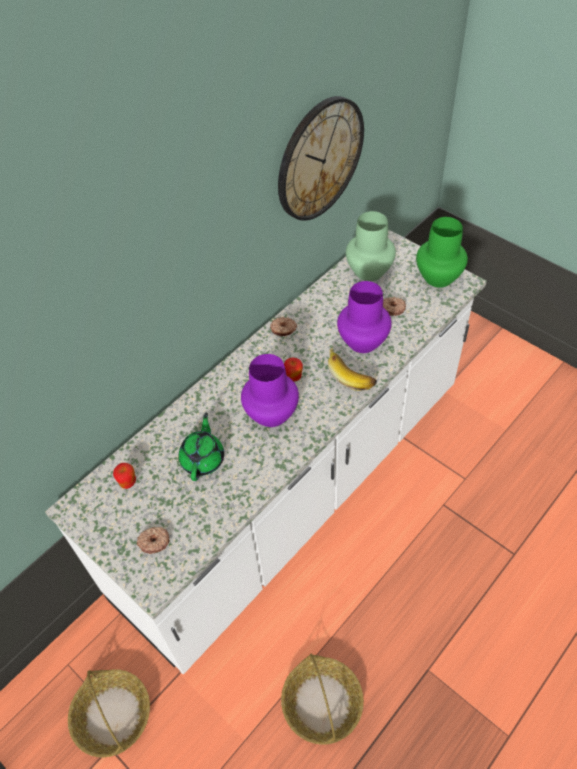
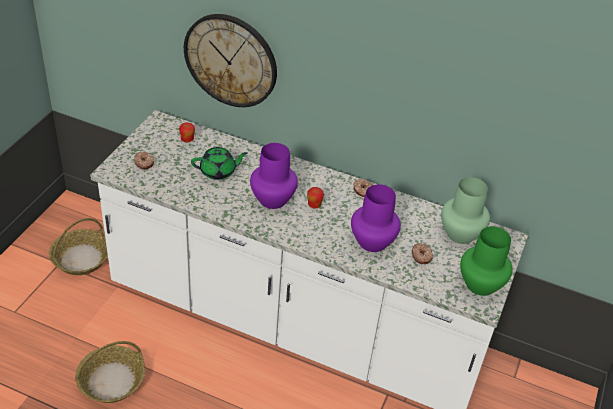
camera: 65 degrees right, 10 degrees down
(319, 159) = (470, 101): wall clock -> wall clock (231, 60)
(351, 374) = (332, 240): banana -> none

